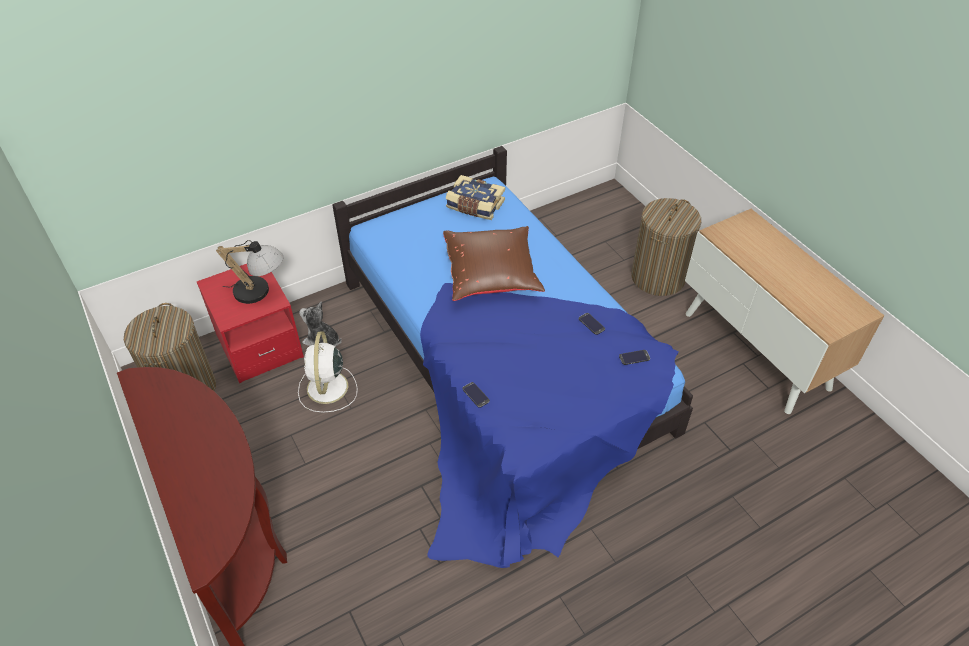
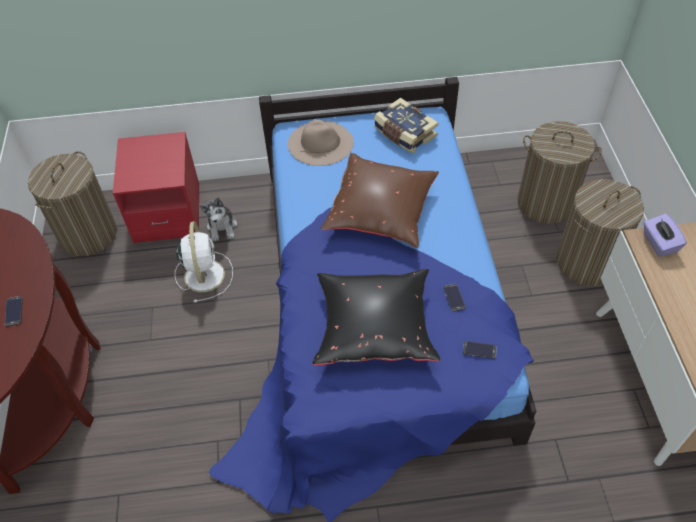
camera: 25 degrees right, 5 degrees up
(261, 292) = (165, 165): table lamp -> none
(322, 342) = (222, 227): plush toy -> plush toy turned 150 degrees counterclockwise
(327, 389) = (204, 274): white fan -> white fan turned 150 degrees clockwise
(404, 232) = (320, 143): none -> beige hat
(475, 395) = (296, 334): phone -> phone (13, 311)
(539, 368) = (374, 328): none -> black pillow
(602, 240) = (546, 203): none -> laundry basket
(730, 232) = (659, 243): none -> purple tissue box

